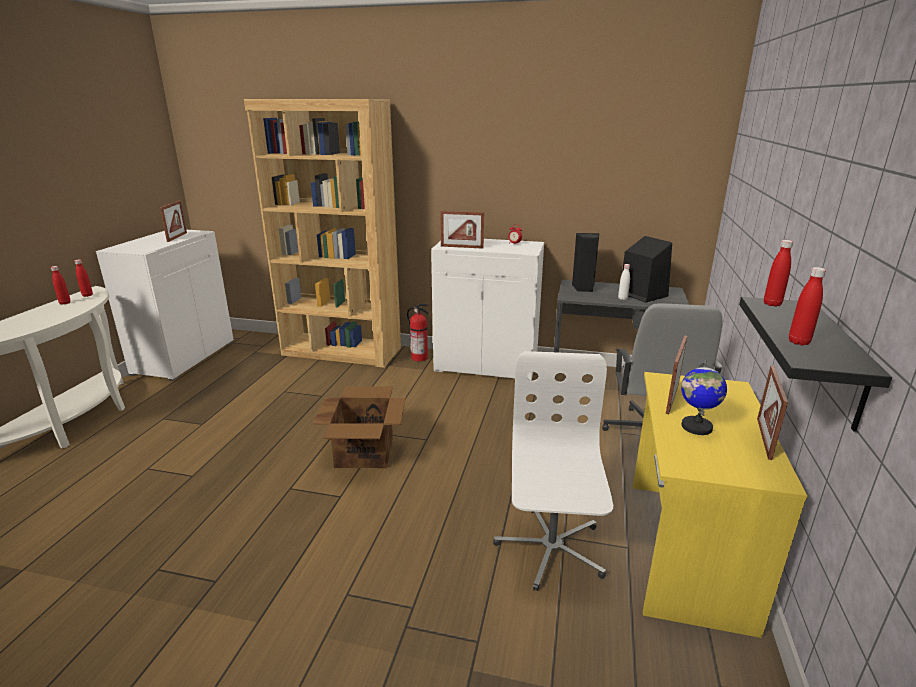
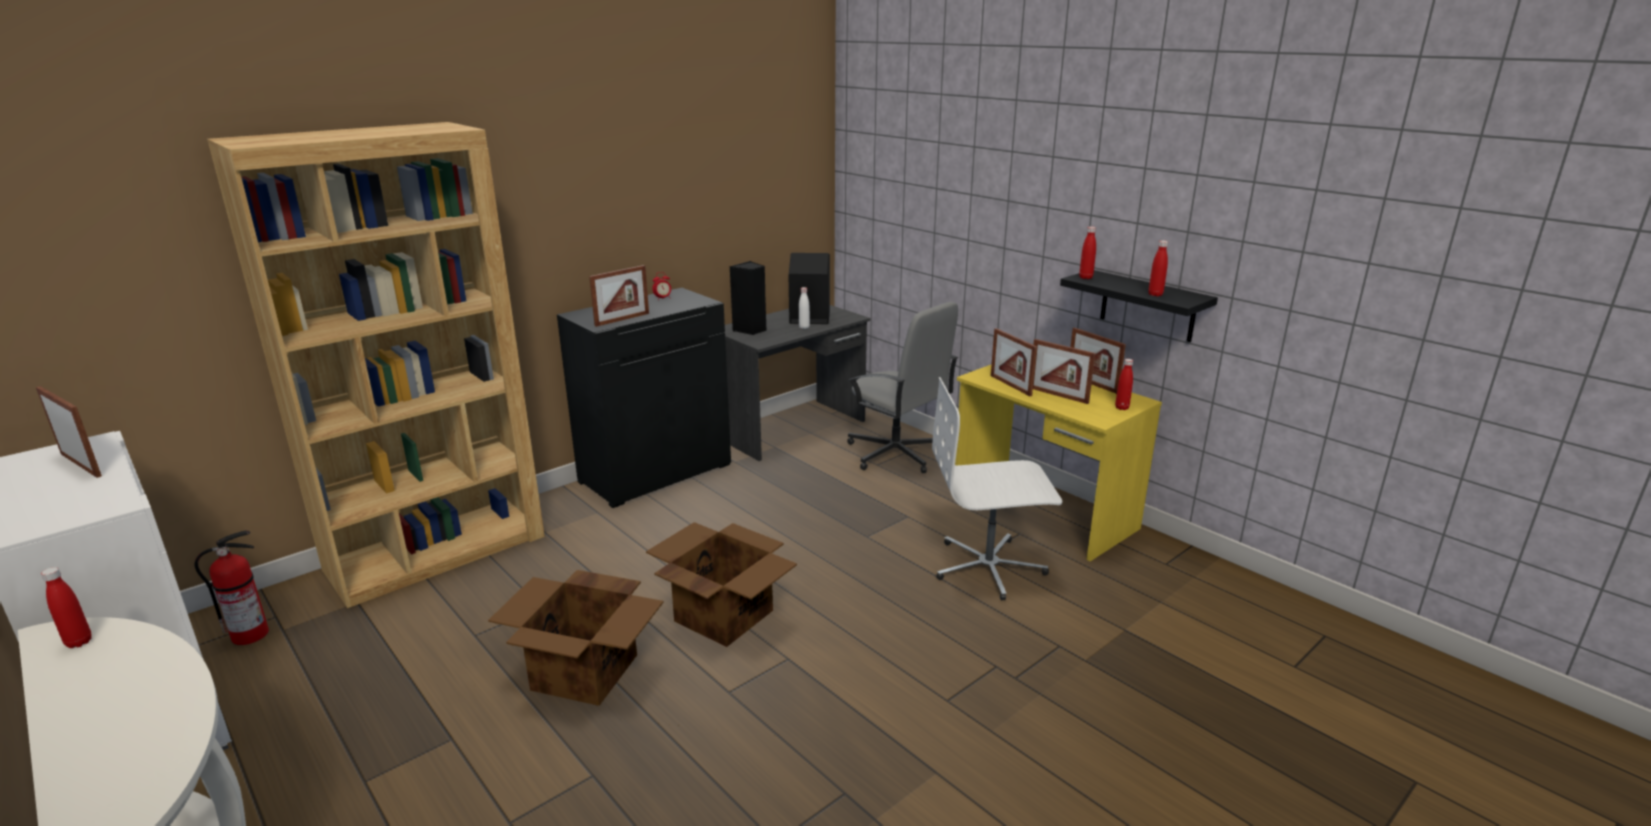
camera: 55 degrees left, 0 degrees up
(65, 303) = (79, 672): red bottle -> red bottle (1121, 408)
(275, 434) = (586, 673): none -> cardboard box
(420, 358) = (563, 504): fire extinguisher -> fire extinguisher (251, 634)
(487, 365) = (655, 472): white cabinet -> black cabinet
(550, 548) = (989, 567): white office chair -> white office chair turned 45 degrees counterclockwise
(696, 427) = (1058, 395): globe -> picture frame

